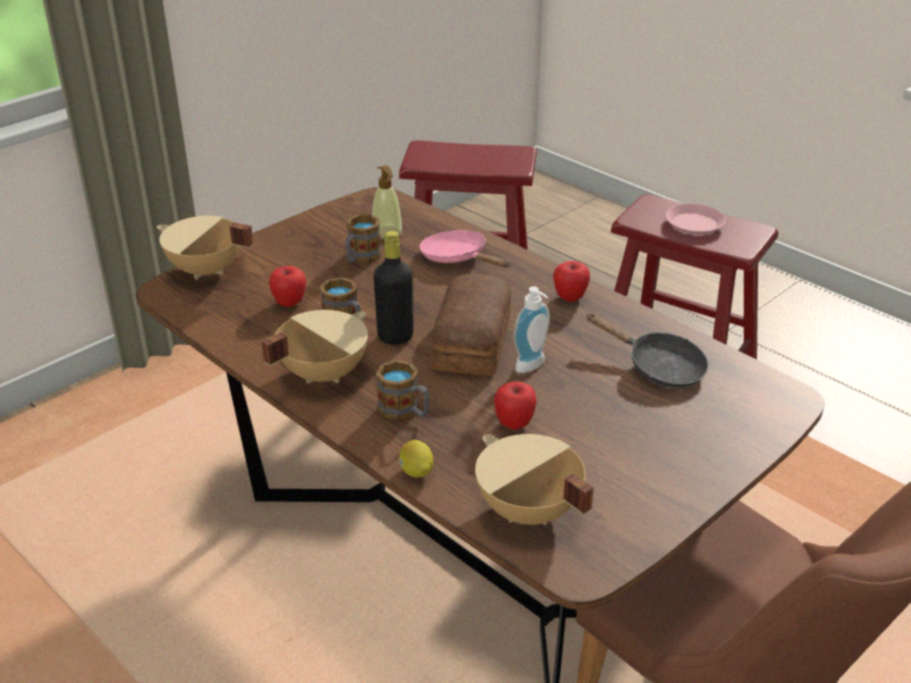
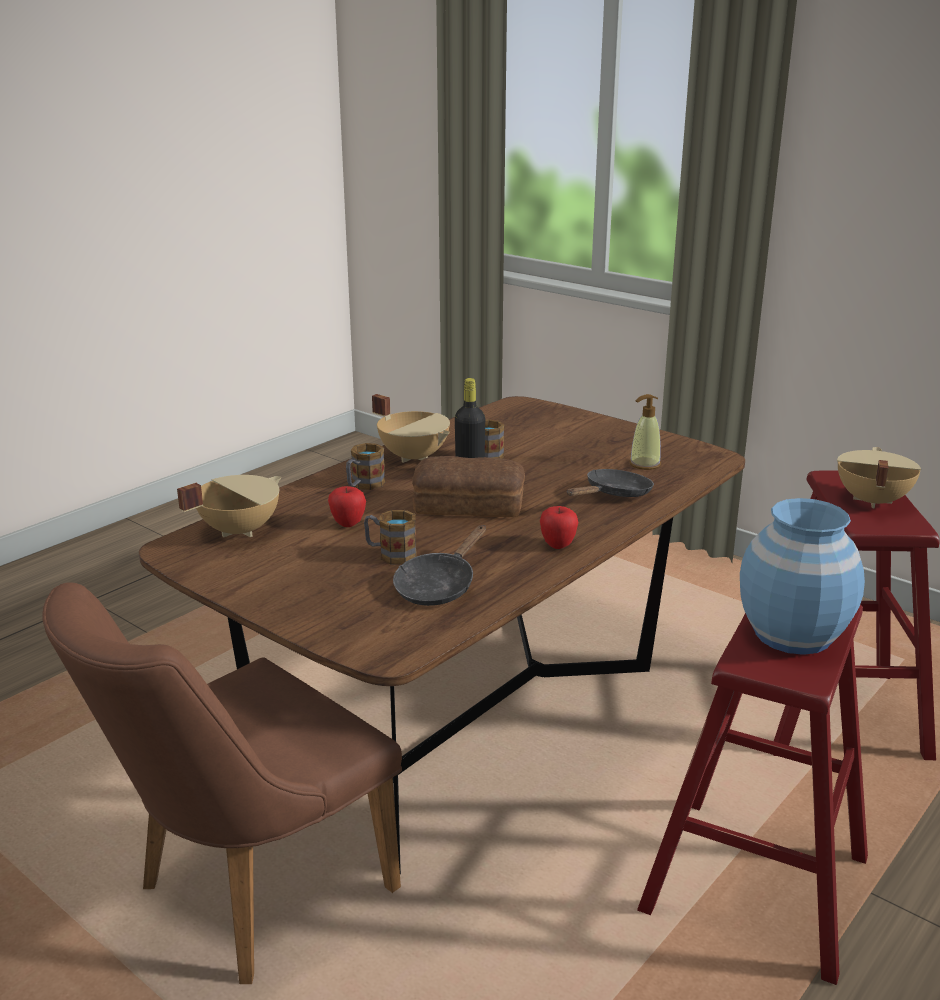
camera: 85 degrees right, 10 degrees down
(205, 271) = (550, 411): beige cooking pot -> beige cooking pot (870, 501)
(289, 303) = (511, 439): apple -> none
(361, 258) = (595, 457): mug -> mug (390, 554)
(416, 472) = (290, 492): lemon -> none
(458, 258) = (614, 494): pink frying pan -> black frying pan
(533, 367) = (432, 530): soap dispenser -> none
(695, 224) = (793, 634): pink plate -> blue vase

